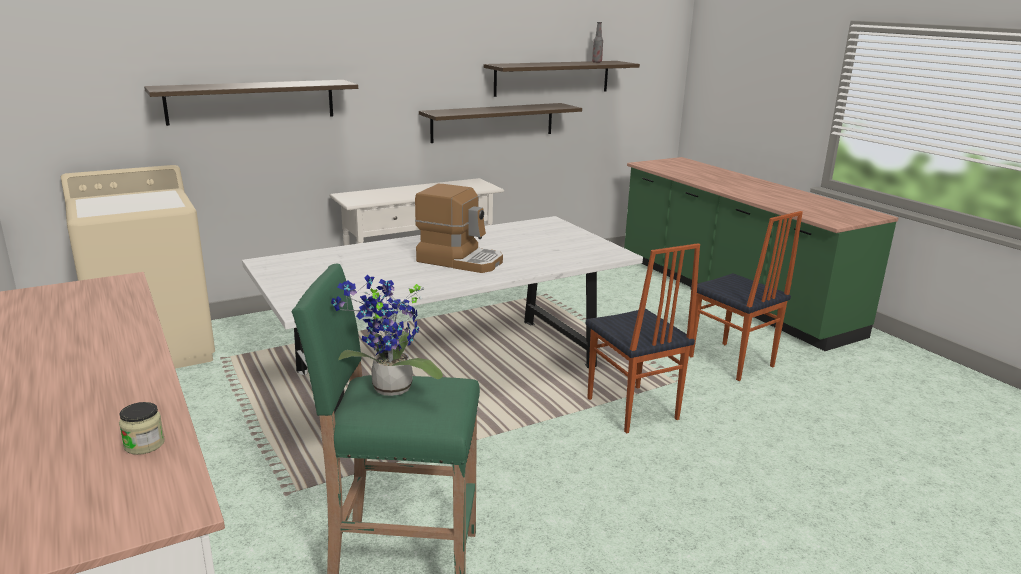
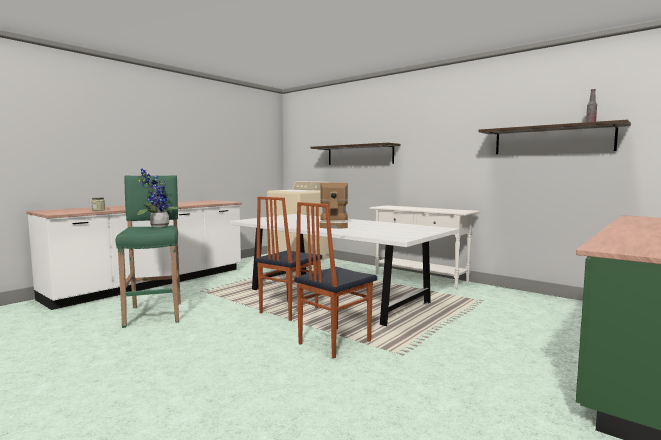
camera: 70 degrees right, 15 degrees down
(493, 122) = (495, 172): shelf -> none
(730, 362) = (469, 373): chair -> chair (288, 310)

